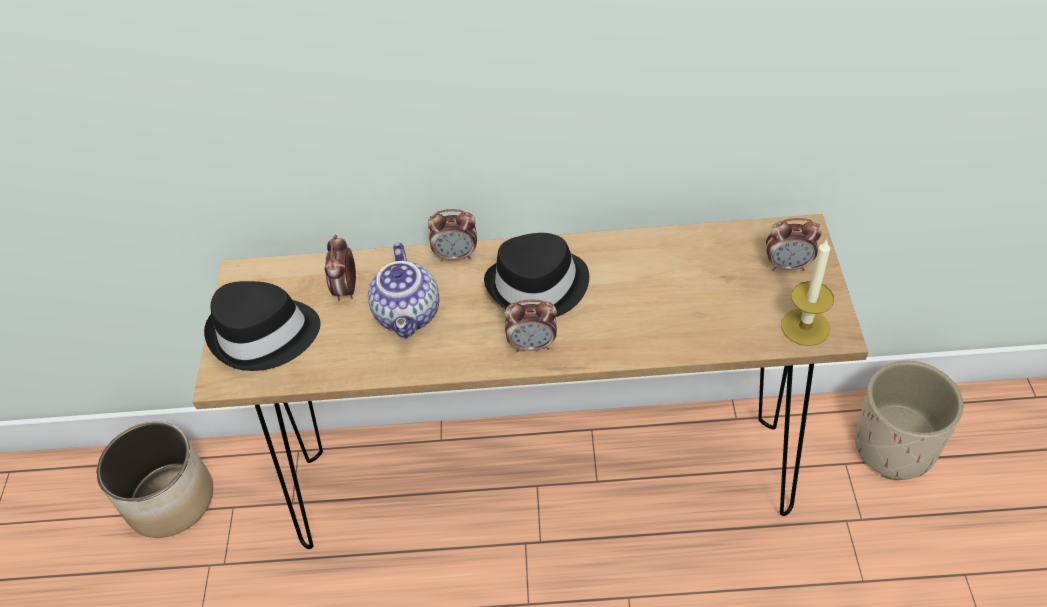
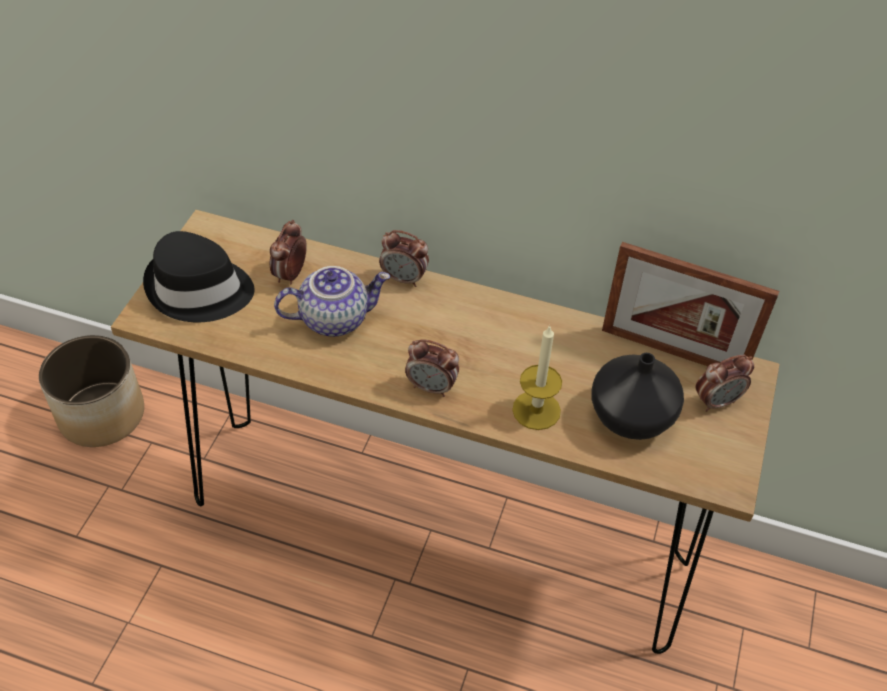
camera: 15 degrees right, 0 degrees up
(410, 314) = (335, 318): teapot -> teapot turned 120 degrees counterclockwise
(539, 286) = (465, 335): black hat -> none
(723, 304) = (632, 415): none -> black vase
(729, 236) = (673, 352): none -> picture frame
(788, 265) = (716, 401): alarm clock -> alarm clock turned 45 degrees counterclockwise
(805, 327) = (702, 467): candle -> candle (536, 410)
(894, 447) = (802, 631): beige planter -> none

